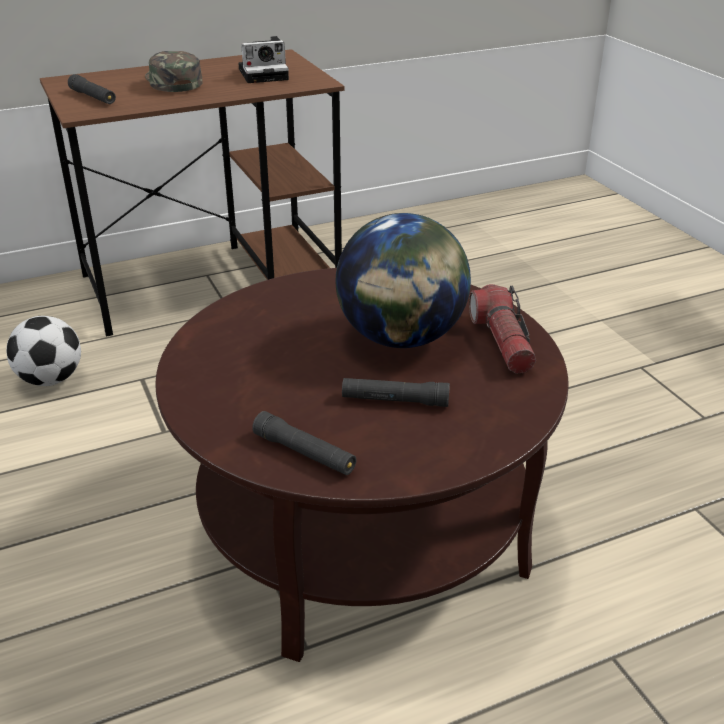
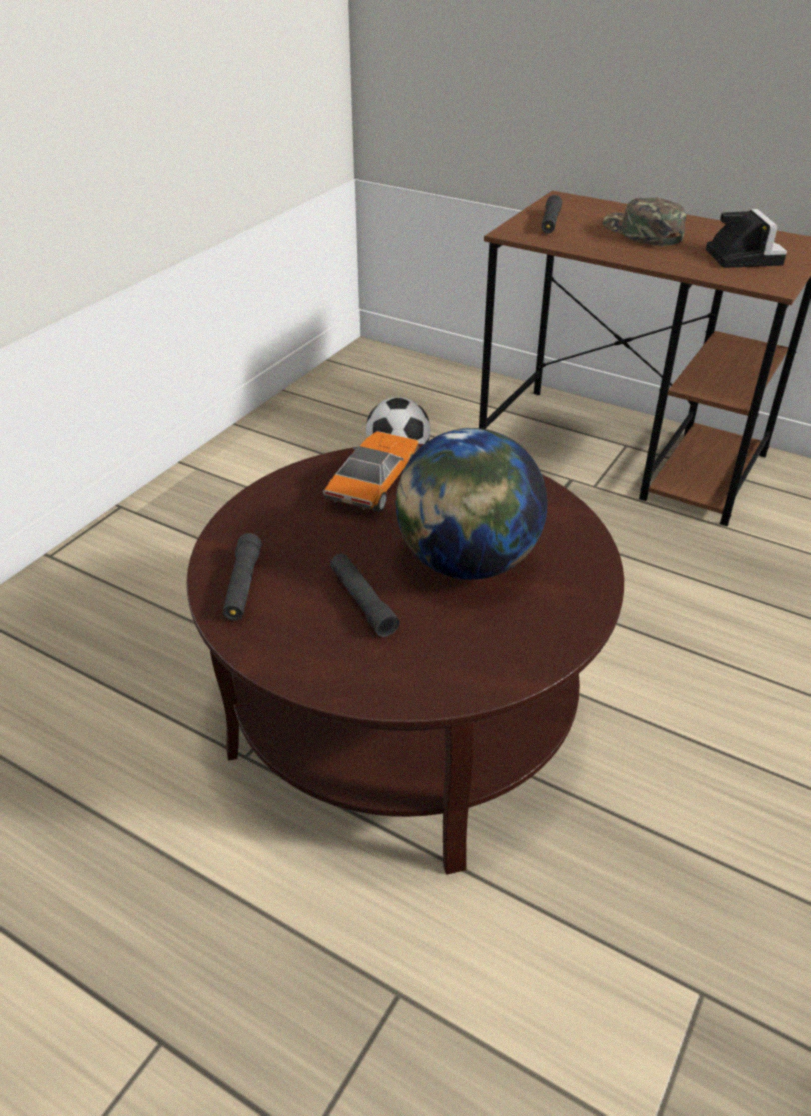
camera: 55 degrees right, 5 degrees up
(172, 81) = (641, 232): green cap -> green cap turned 60 degrees counterclockwise
(247, 337) = (373, 483): none -> toy car
(265, 74) = (741, 256): camera -> camera turned 135 degrees counterclockwise
(502, 341) = (535, 628): flashlight -> none

